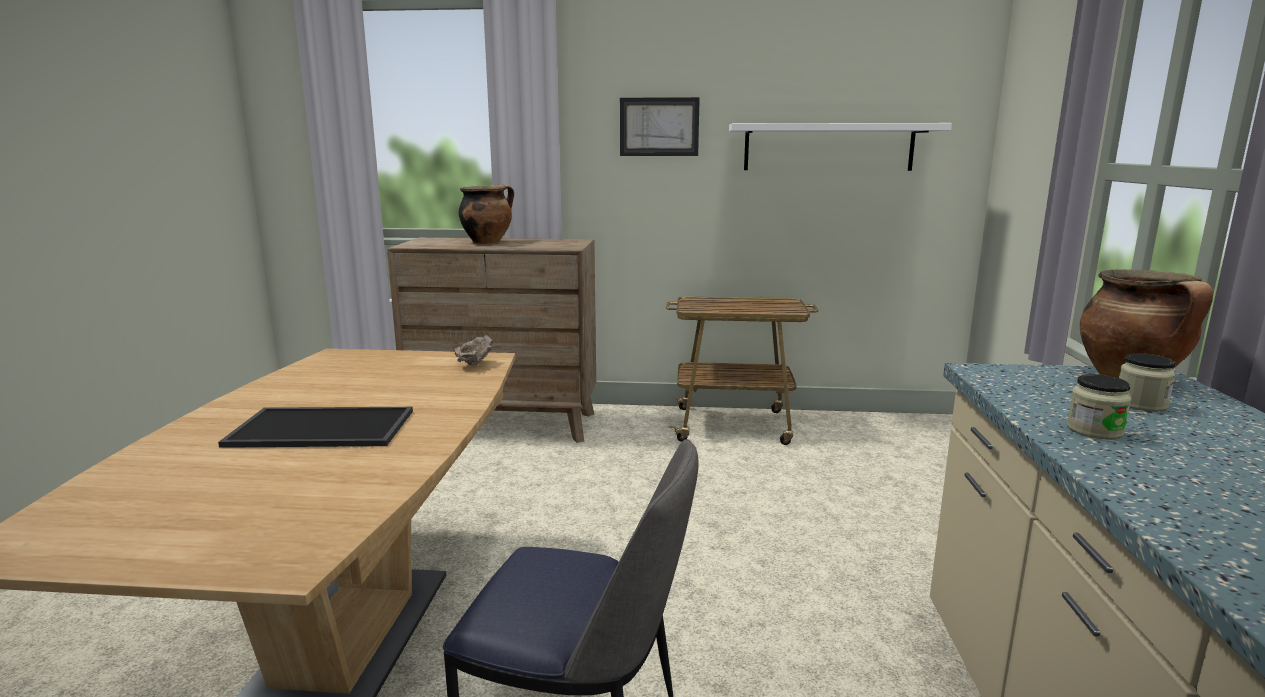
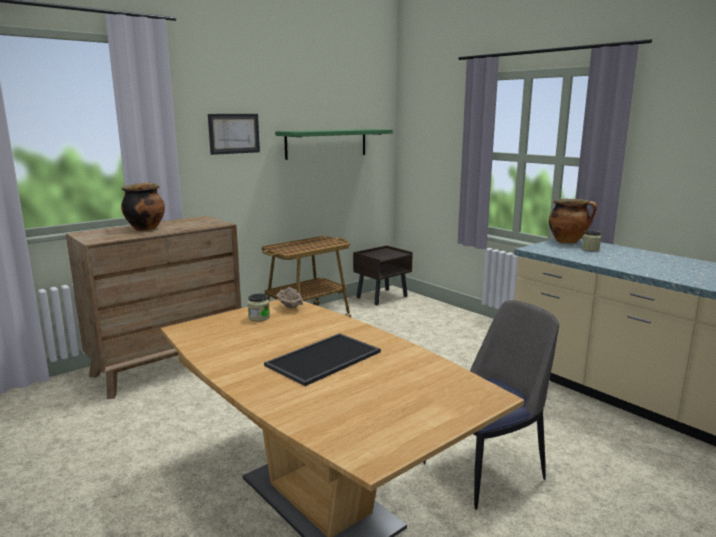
camera: 45 degrees left, 0 degrees up
(828, 147) = (326, 143): white shelf -> green shelf
(906, 426) = (382, 297): none -> brown nightstand
(1094, 430) = (603, 260): jar -> jar (259, 317)

